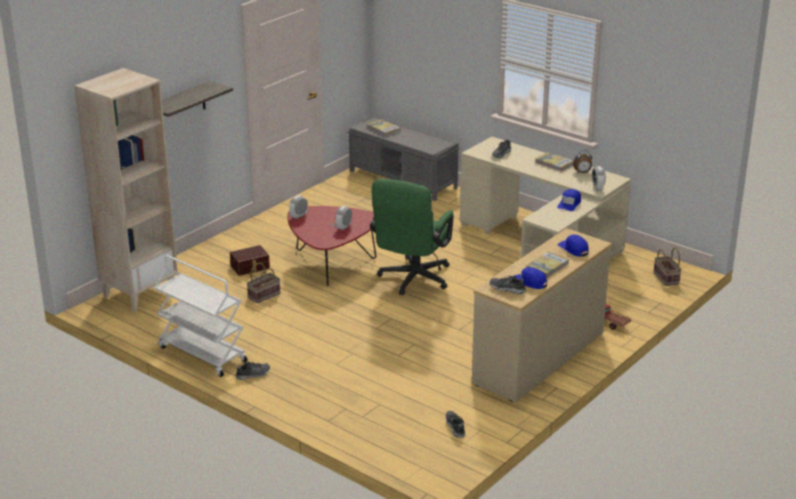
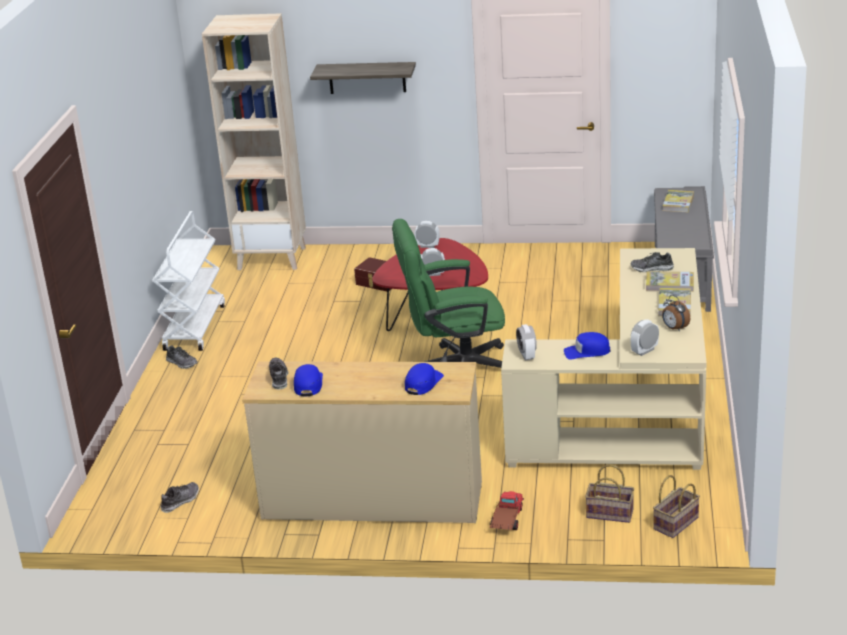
camera: 60 degrees right, 0 degrees up
(264, 295) = (333, 310): basket -> basket (611, 513)
(547, 266) = (359, 382): book -> book (669, 284)
(551, 220) = (526, 355): none -> alarm clock

